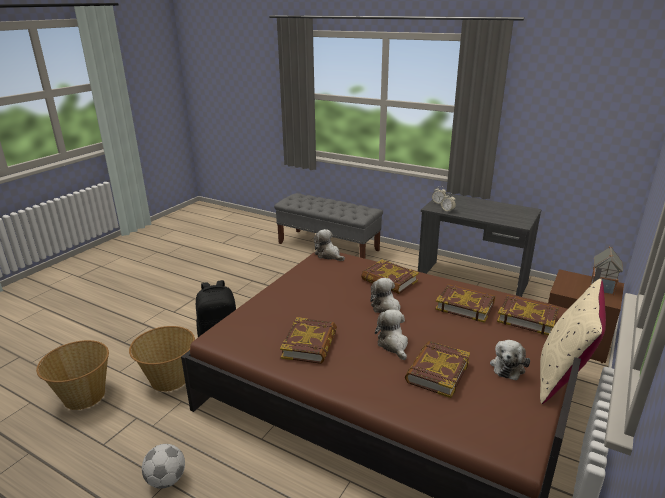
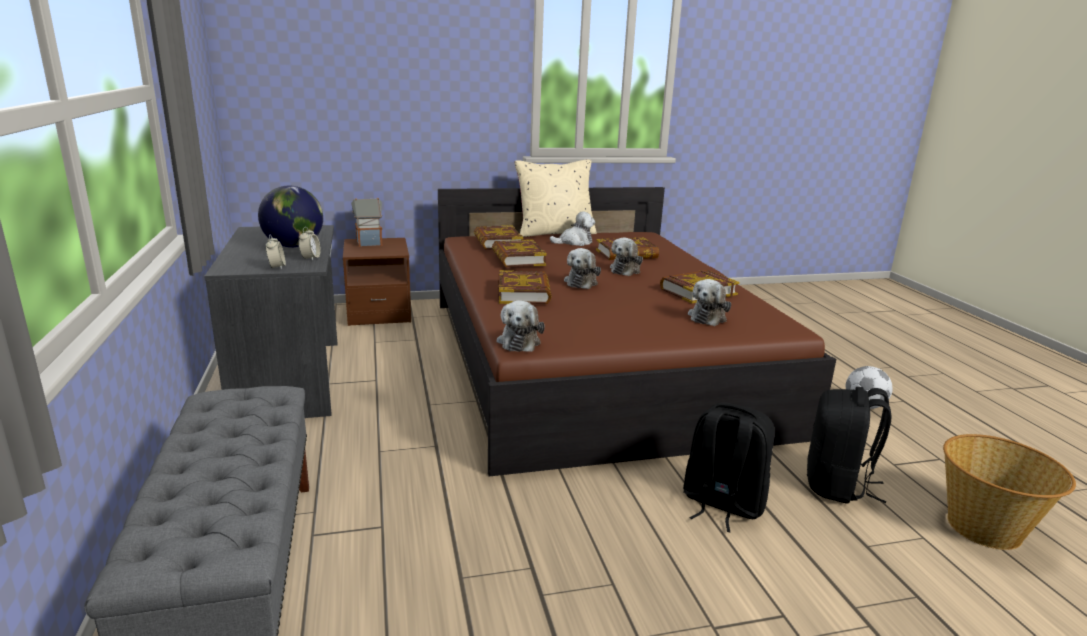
camera: 135 degrees left, 5 degrees down
(169, 379) = (837, 485): basket -> black backpack
(272, 318) = (708, 317): none -> plush toy
(477, 211) = (293, 246): none -> globe

